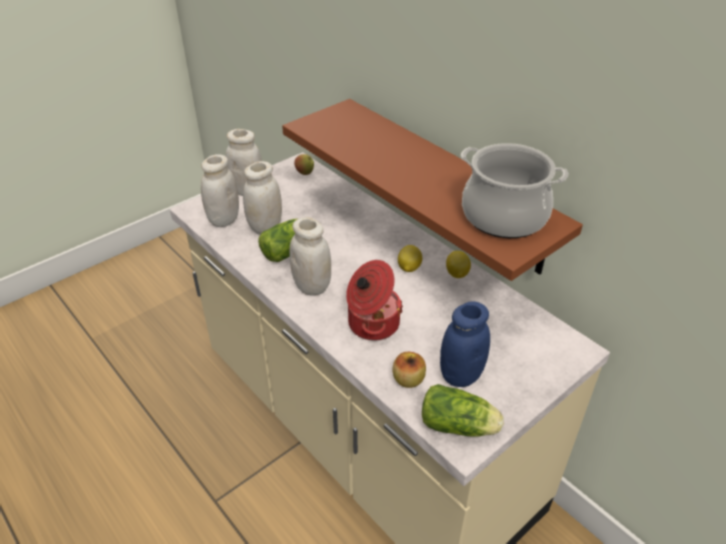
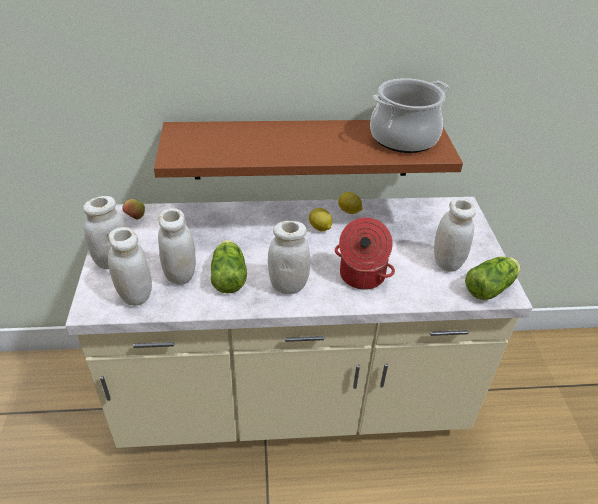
camera: 55 degrees left, 0 degrees up
(408, 380) = (432, 288): apple -> none
(460, 375) = (447, 262): blue jar -> white jar

